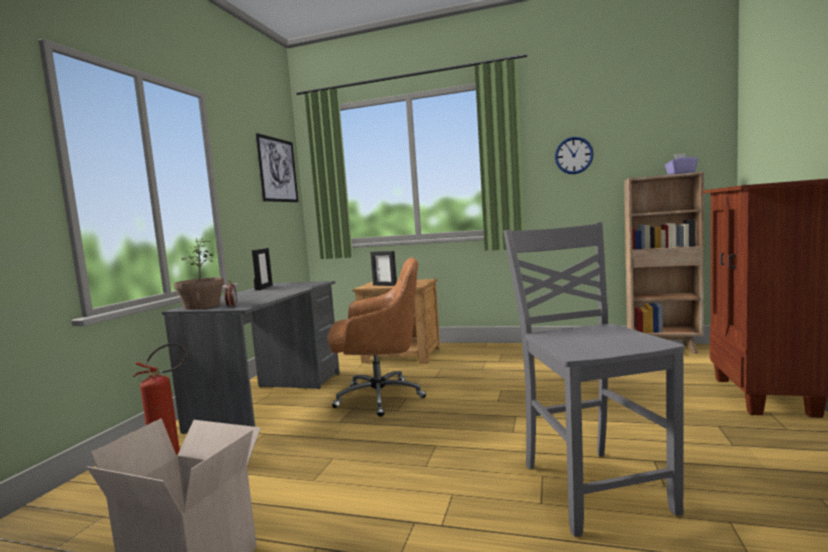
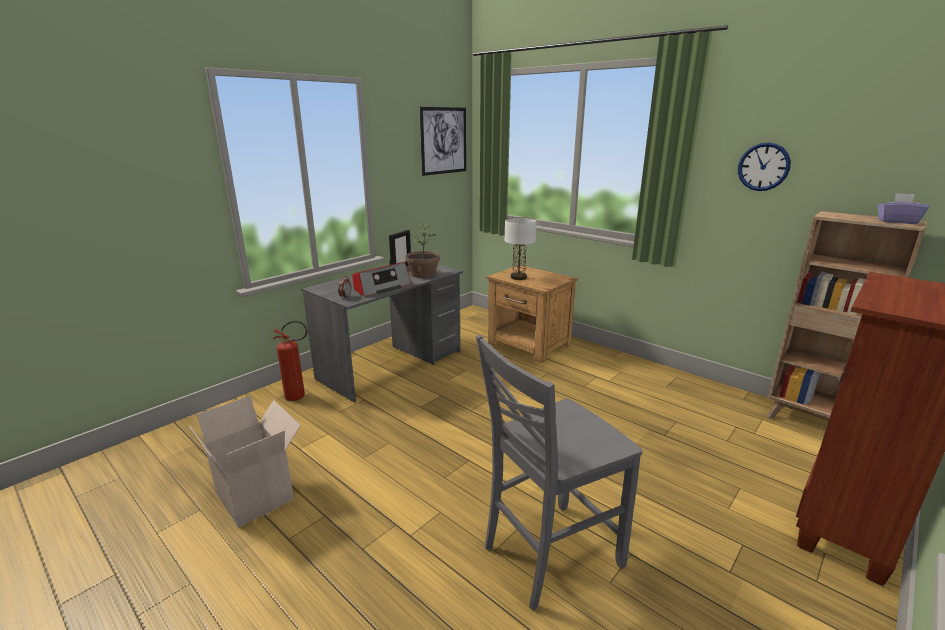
camera: 25 degrees right, 15 degrees up
(202, 306) = (330, 289): potted plant -> potted plant (423, 274)
(265, 297) = (381, 287): none -> radio
(379, 397) = (469, 391): brown office chair -> none
(385, 285) = (518, 277): picture frame -> table lamp
(592, 487) = (548, 554): grey chair -> grey chair turned 135 degrees counterclockwise

